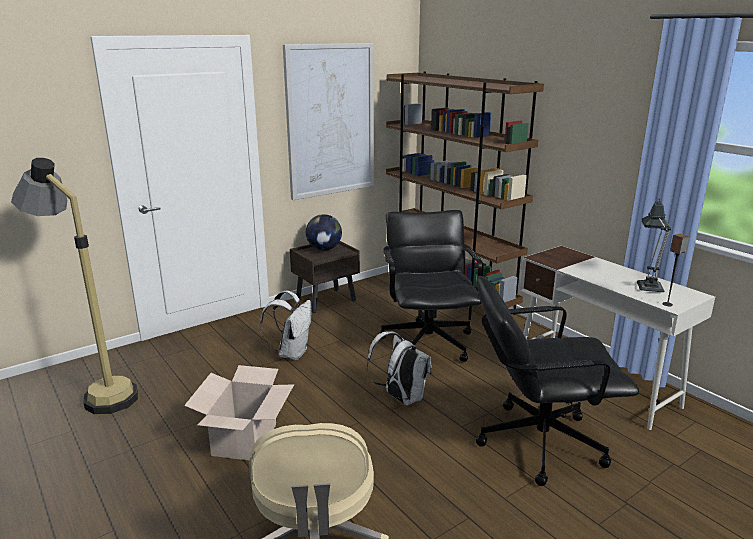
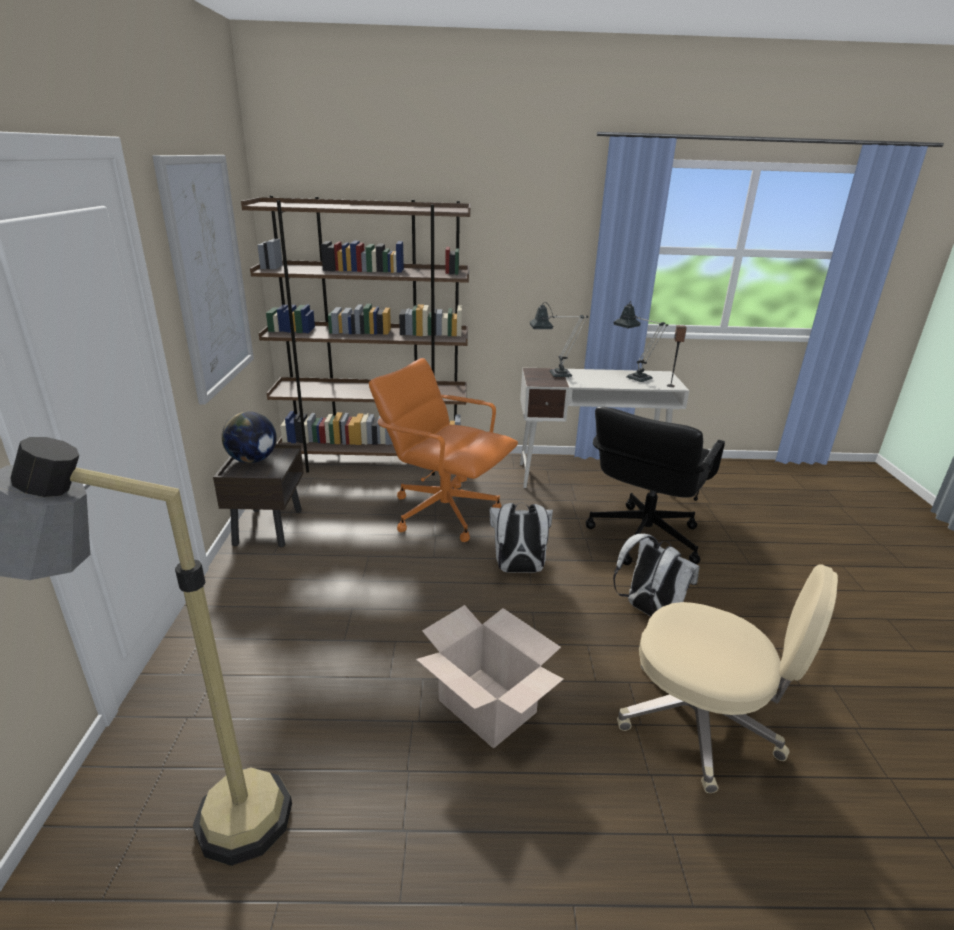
camera: 55 degrees left, 5 degrees up
(292, 353) = (349, 599): white backpack -> white backpack (648, 611)
(428, 342) = (444, 512): black office chair -> orange office chair
(572, 258) = (554, 375): none -> table lamp

